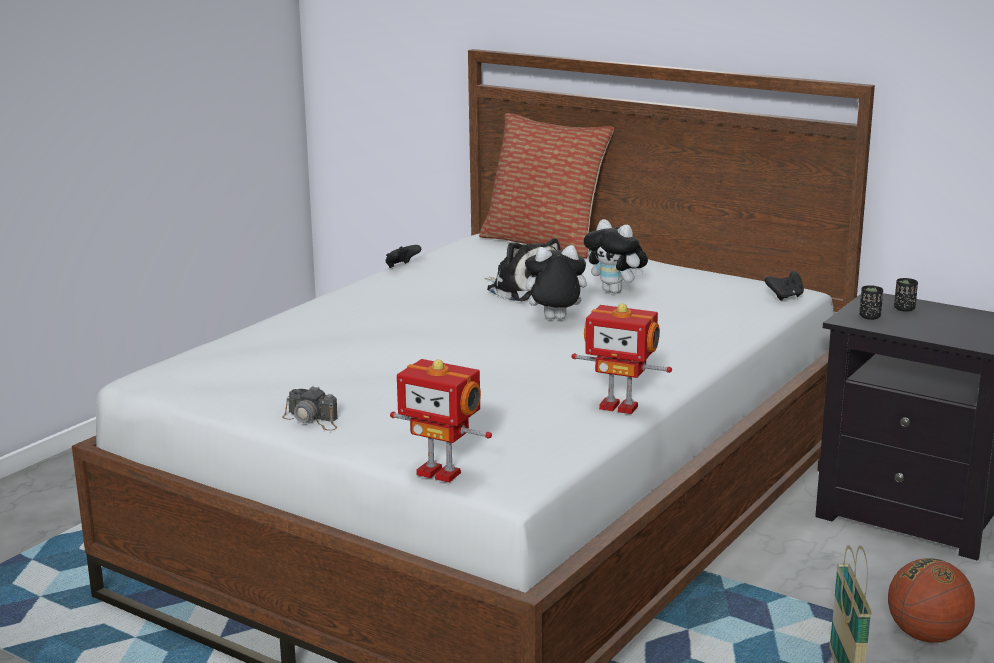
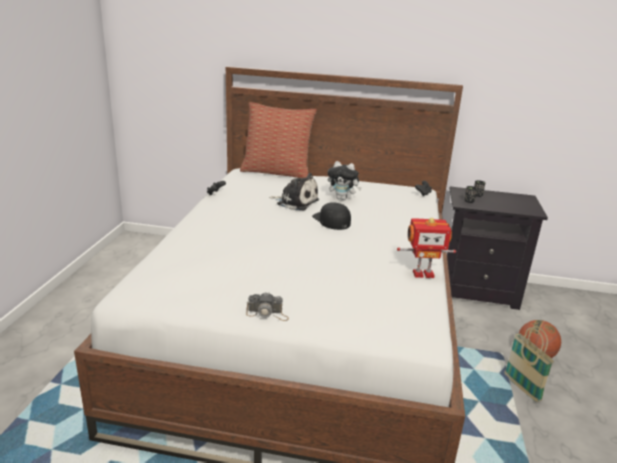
camera: 25 degrees left, 5 degrees up
(440, 472) = (380, 341): toy robot -> none
(554, 320) = (331, 220): plush toy -> black cap

